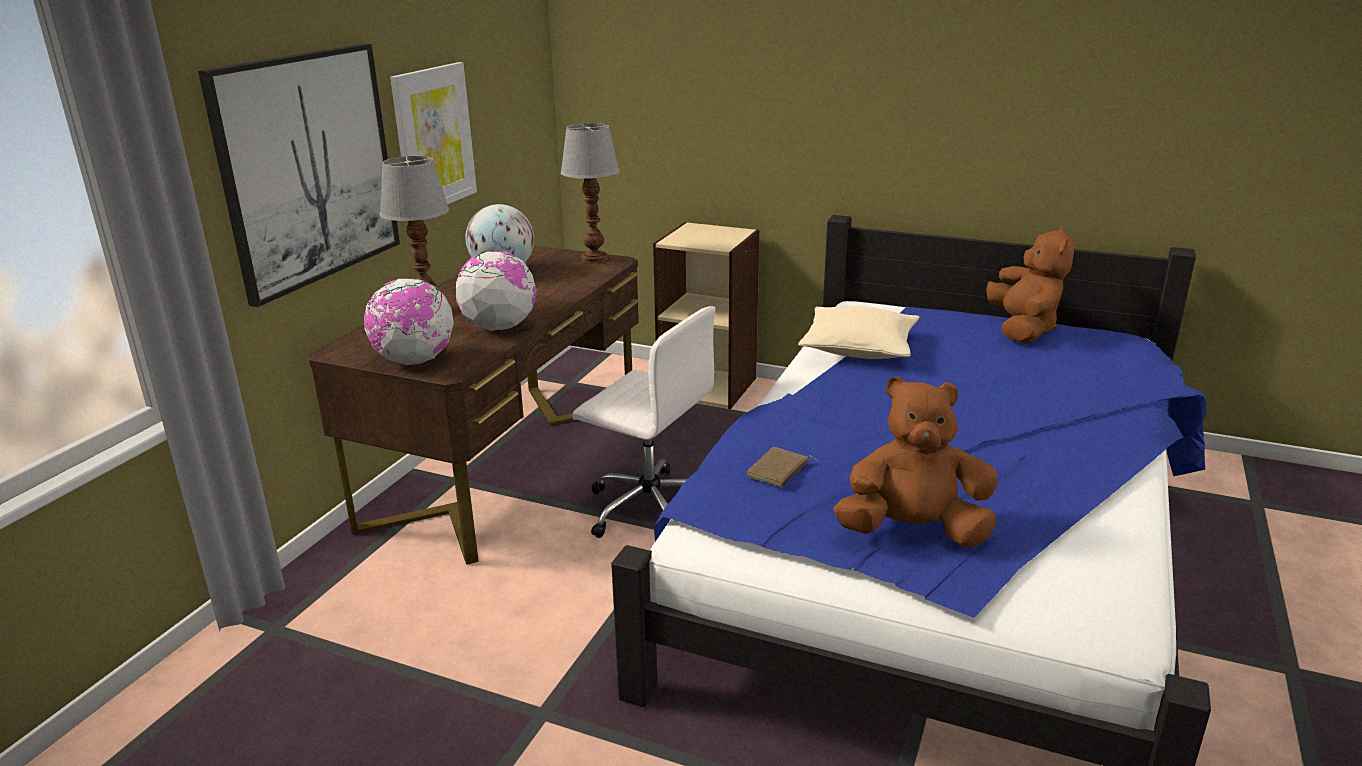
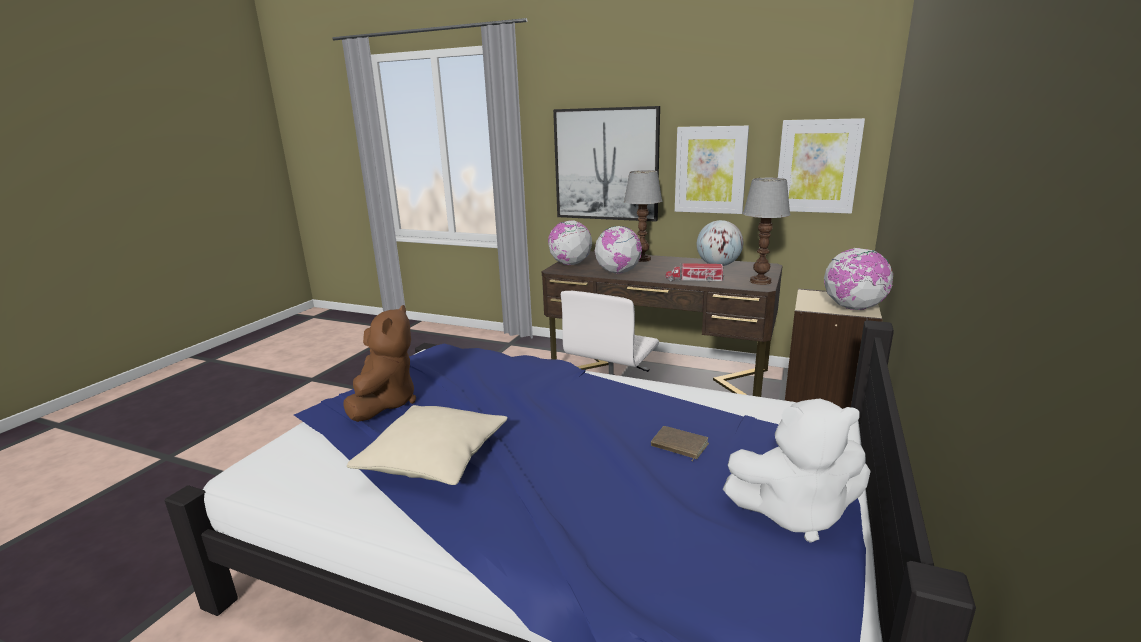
camera: 90 degrees right, 5 degrees down
(516, 106) = (817, 166): none -> picture
(570, 287) = (694, 280): none -> toy truck
(727, 233) = (853, 308): none -> globe
(779, 471) = (472, 365): brown book -> brown book (678, 446)
(859, 348) = (689, 402): beige pillow -> beige pillow (434, 459)
(1023, 329) = (794, 513): brown plush toy -> white plush toy

